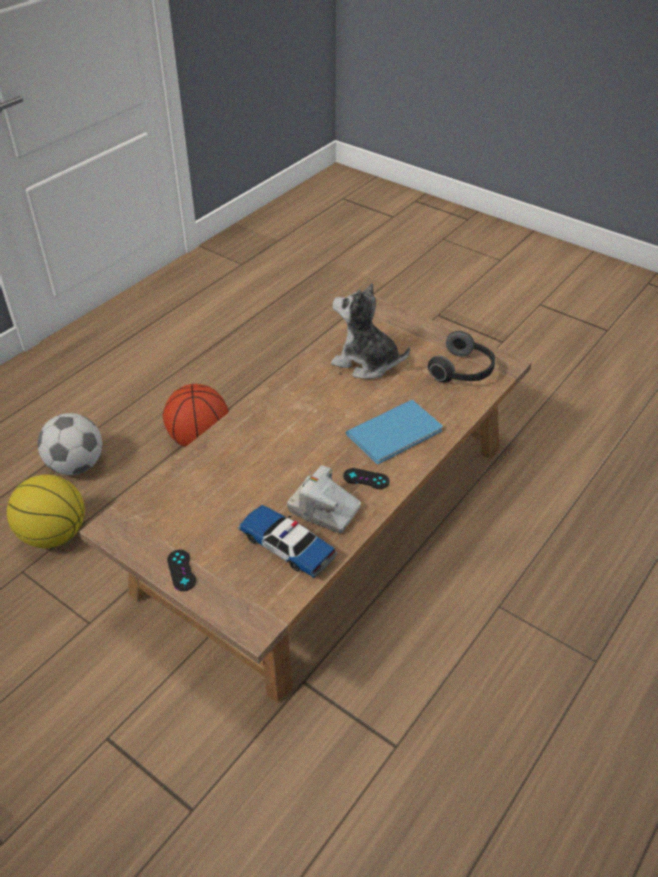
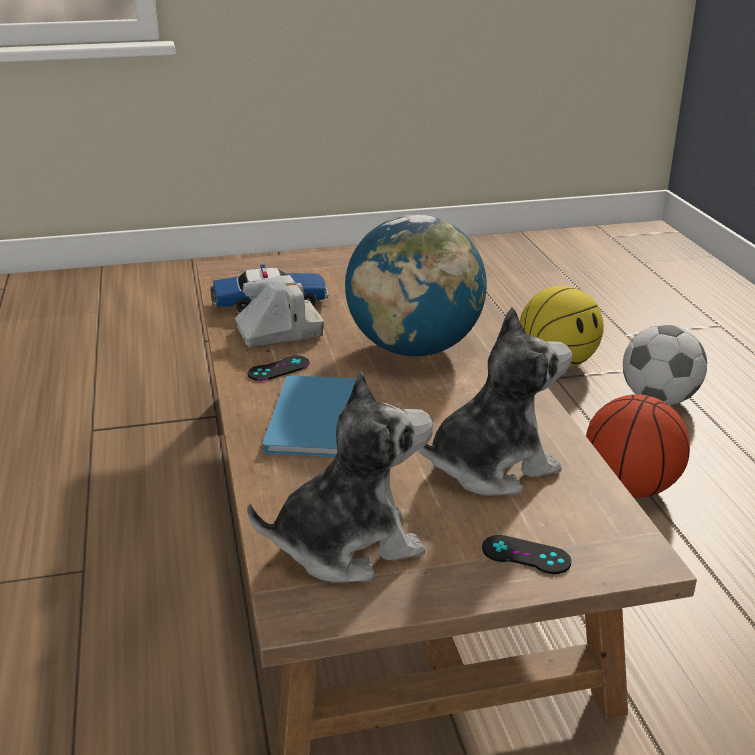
camera: 130 degrees right, 15 degrees down
(181, 570) = (324, 261): black game controller -> black game controller (526, 555)
(282, 441) = (414, 349): none -> globe
(463, 372) = (347, 545): headphones -> plush toy

